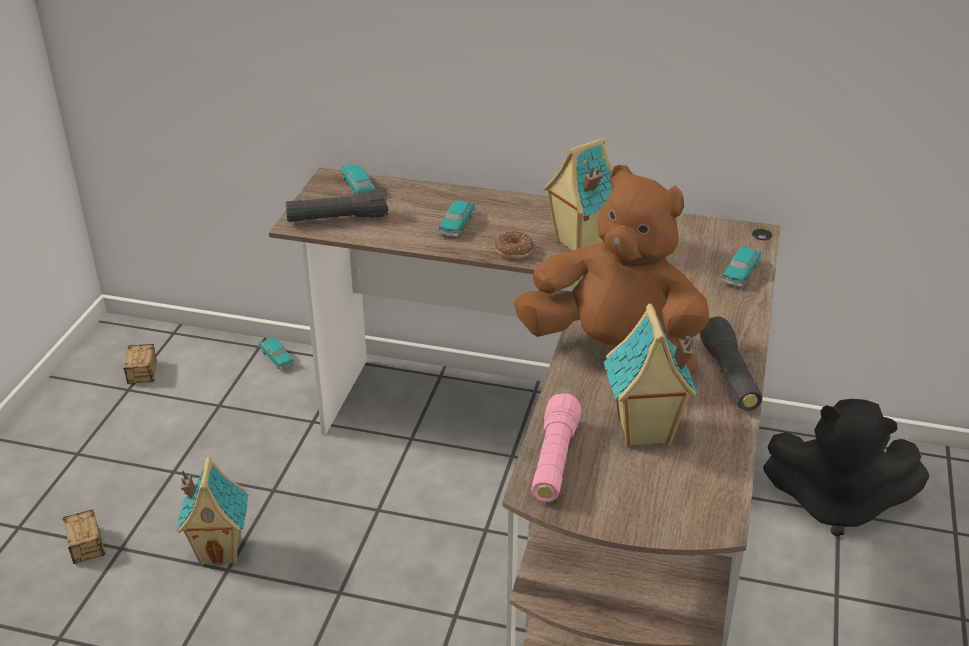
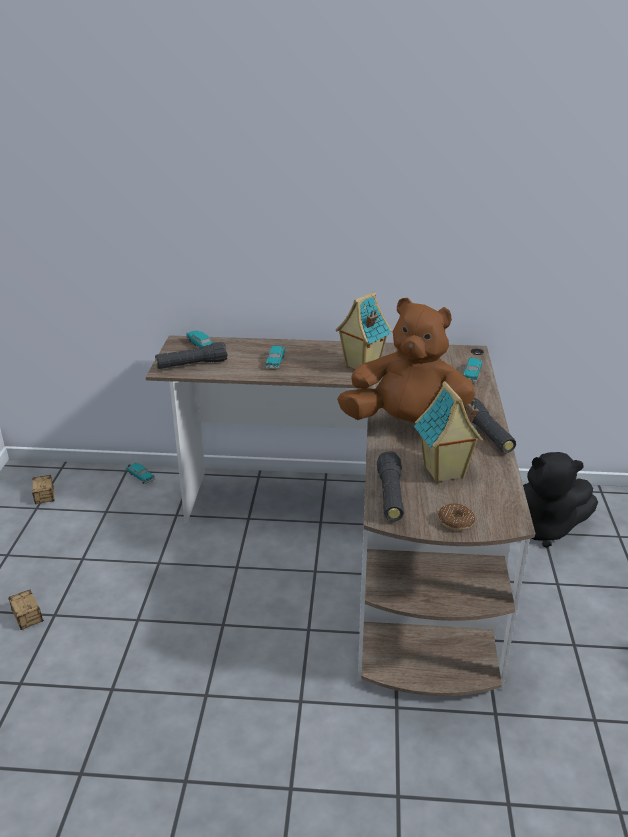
camera: 10 degrees left, 5 degrees down
(221, 550) = (130, 607): toy house -> none
(513, 251) = (319, 374): donut -> donut (455, 522)
(554, 460) = (390, 496): pink flashlight -> black flashlight

